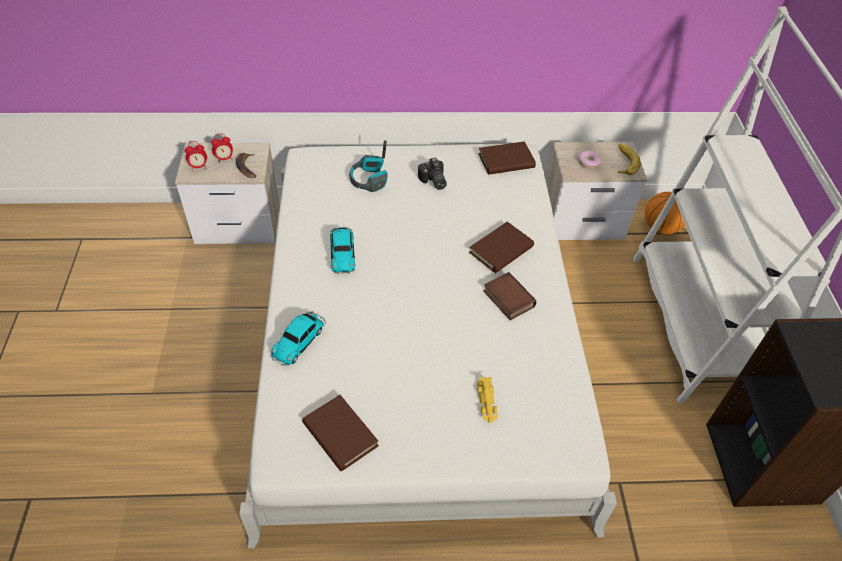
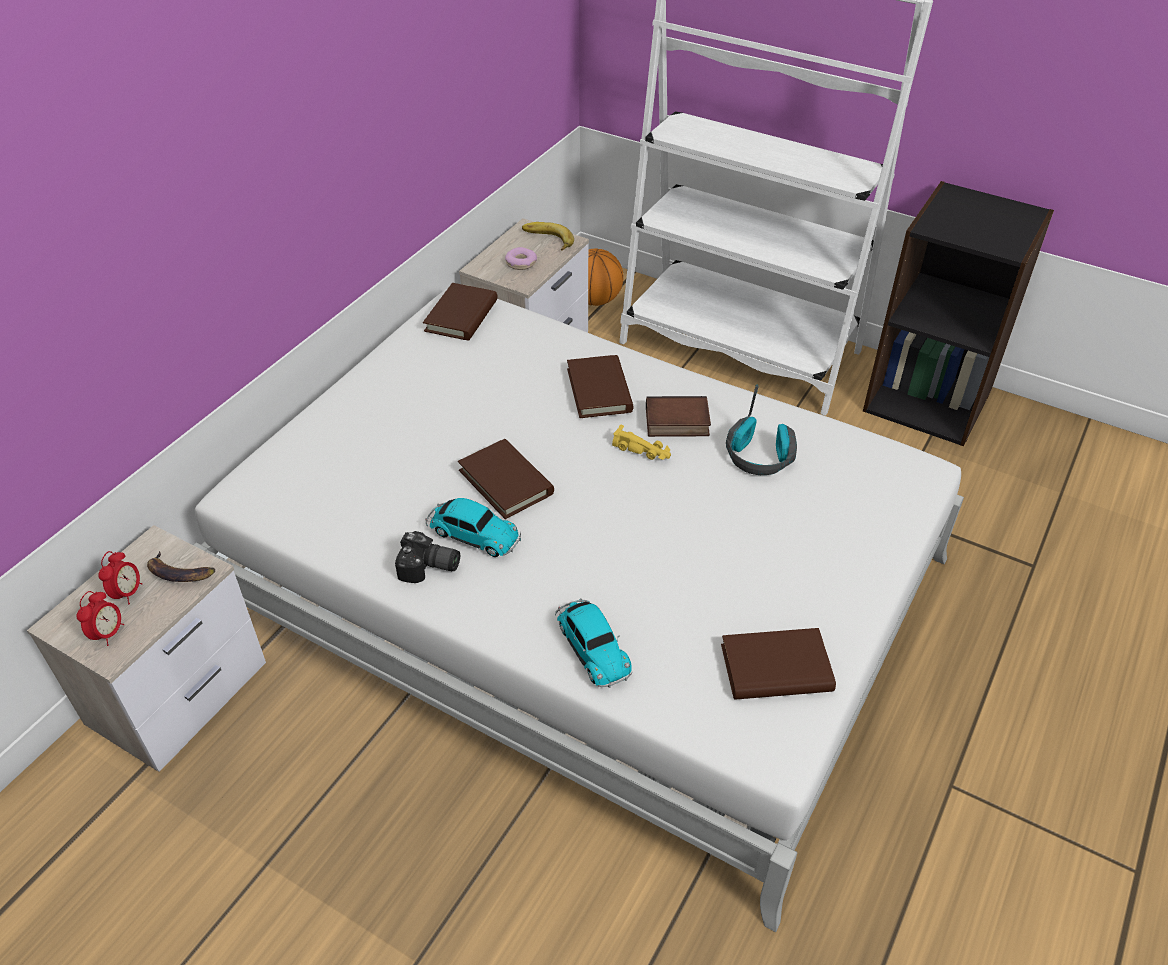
camera: 55 degrees left, 5 degrees down
(369, 179) = (359, 449): headphones -> headphones (759, 456)
(390, 247) = (506, 482): none -> brown book
(433, 181) = (429, 392): camera -> camera (429, 568)
(487, 403) = (815, 511): yellow toy car -> yellow toy car (642, 450)

